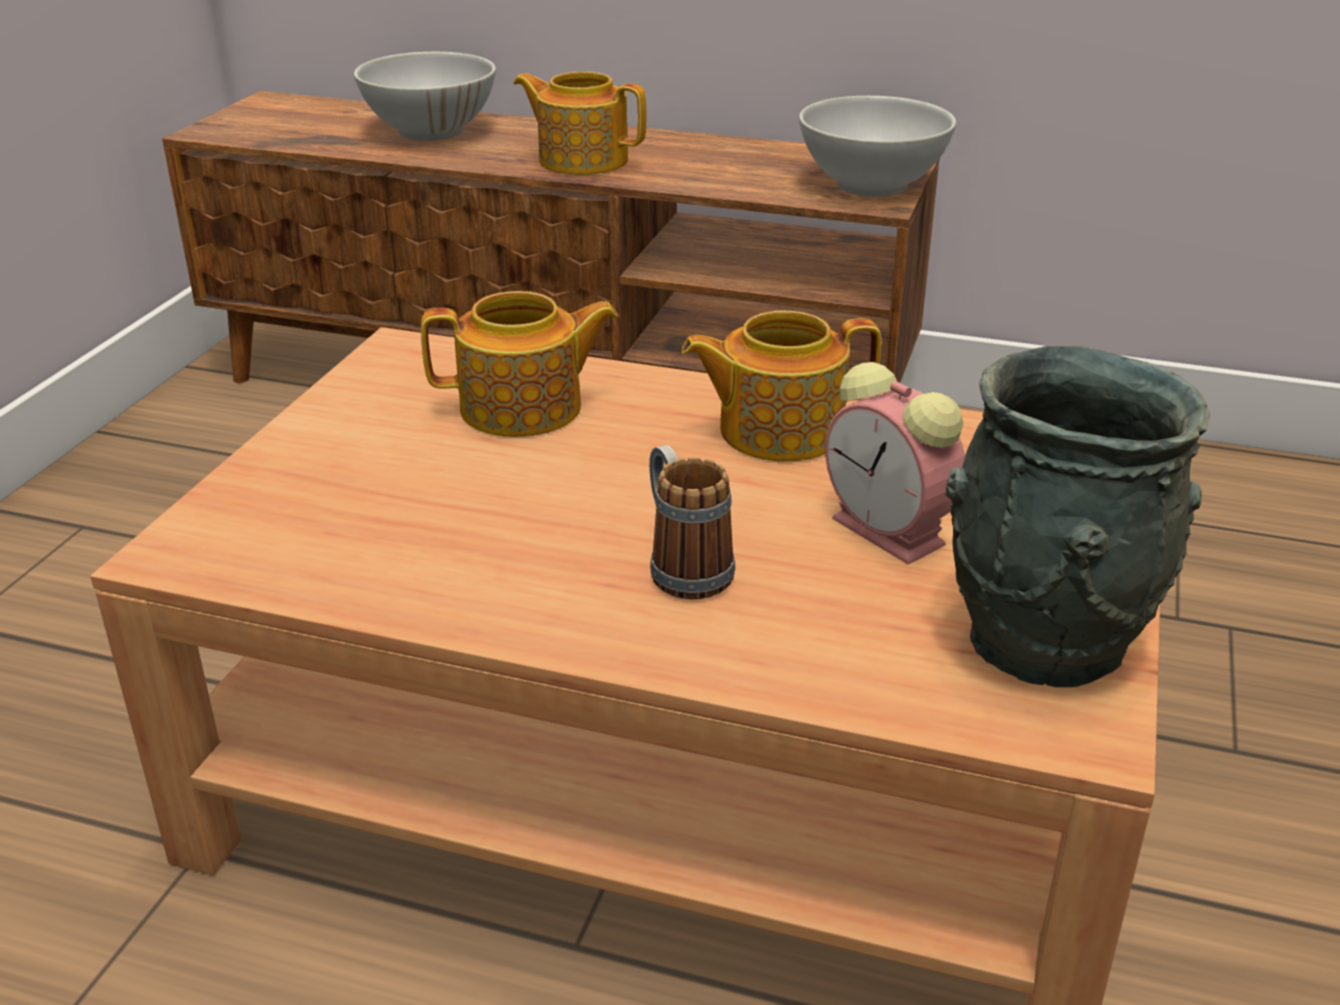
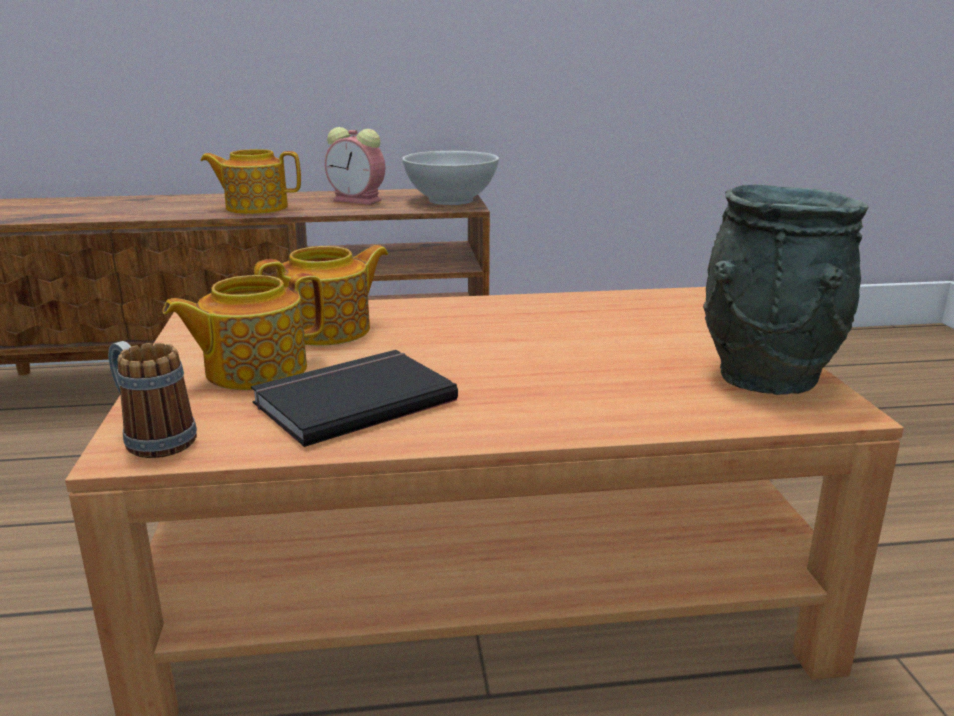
camera: 25 degrees left, 10 degrees down
(430, 131) = (130, 205): white bowl -> none
(453, 538) = (351, 400): none -> black book
(683, 567) = (523, 384): mug -> mug (152, 438)
(778, 430) = (505, 315): teapot -> teapot (253, 370)
(892, 533) = (627, 346): alarm clock -> alarm clock (359, 200)

